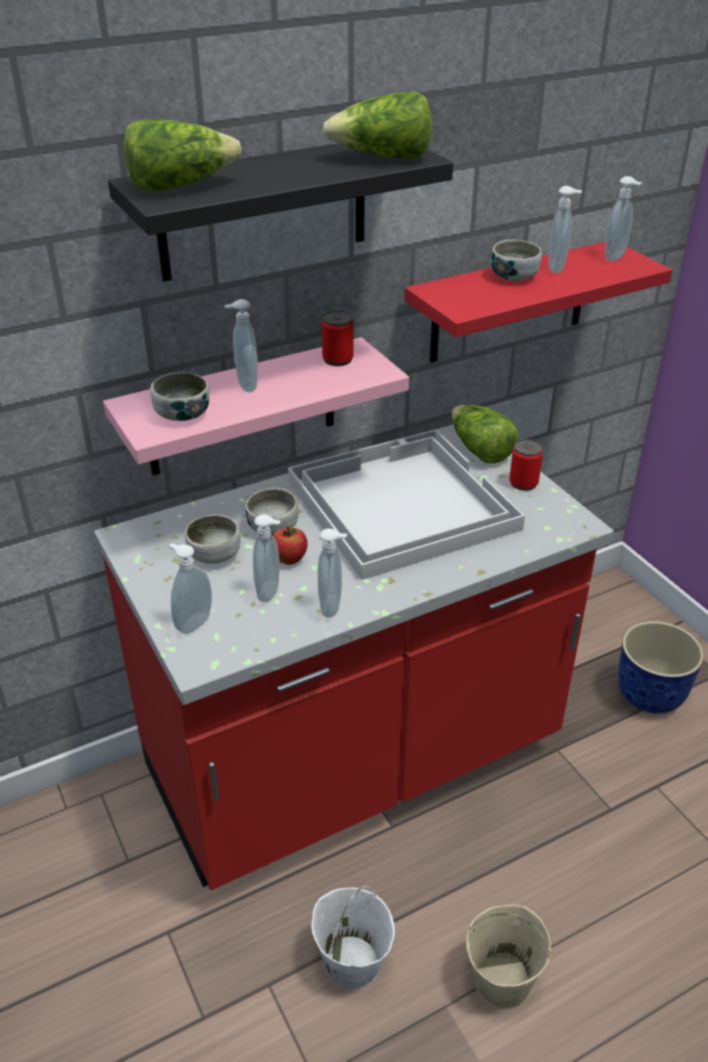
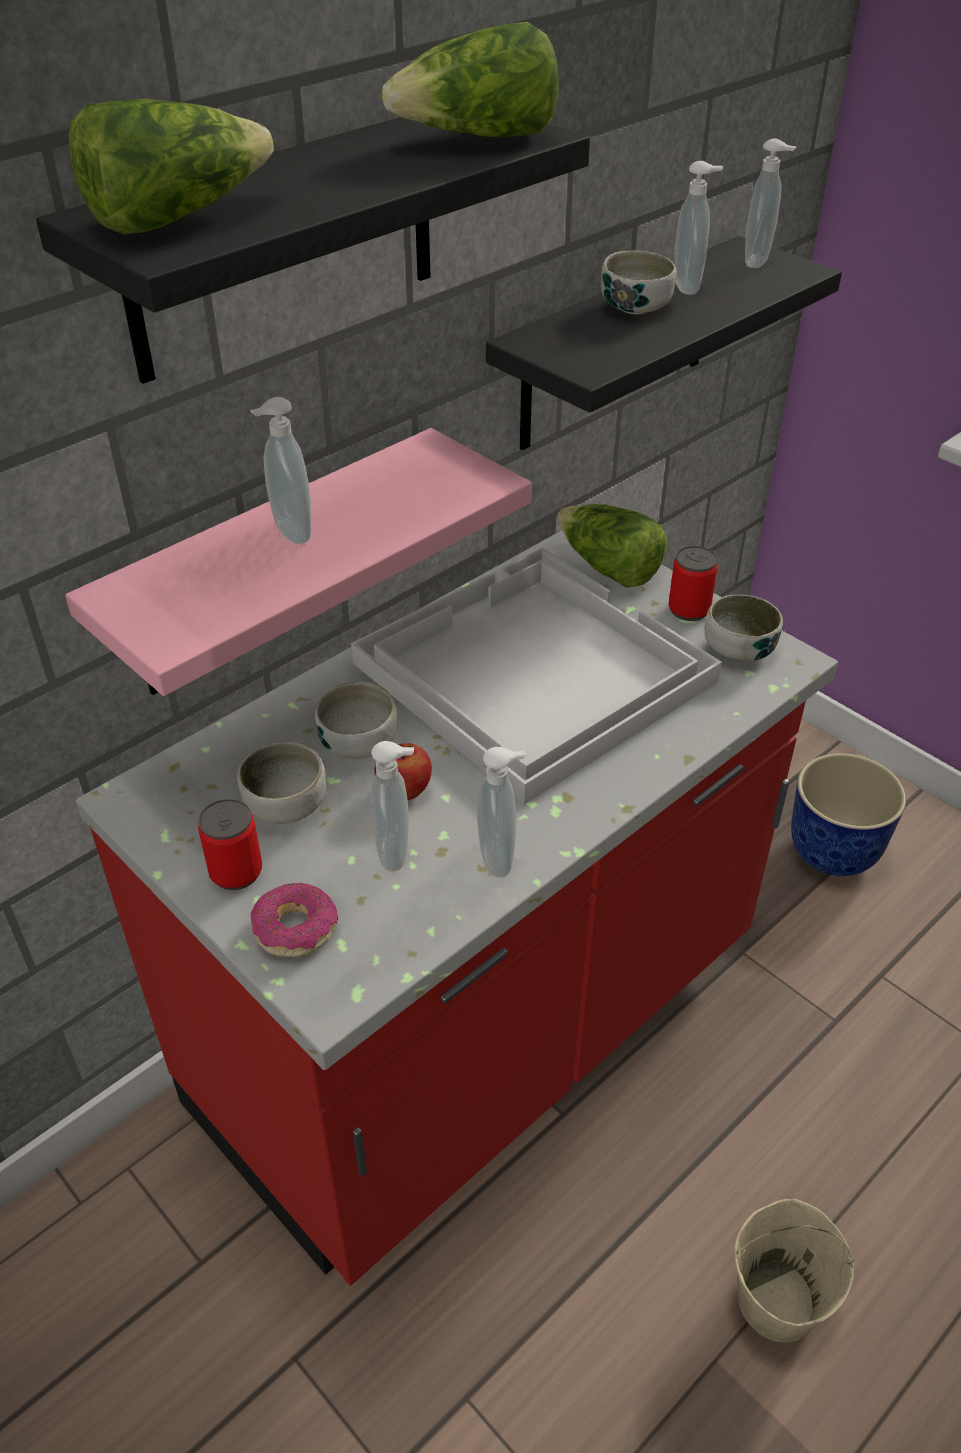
camera: 15 degrees left, 5 degrees up
(182, 414) = (210, 599): bowl -> bowl (738, 649)
(192, 623) = (295, 929): soap dispenser -> donut
(337, 359) = (413, 469): can -> can (236, 872)
(351, 962) = (570, 1331): white bucket -> none
(509, 302) = (616, 345): red shelf -> black shelf

